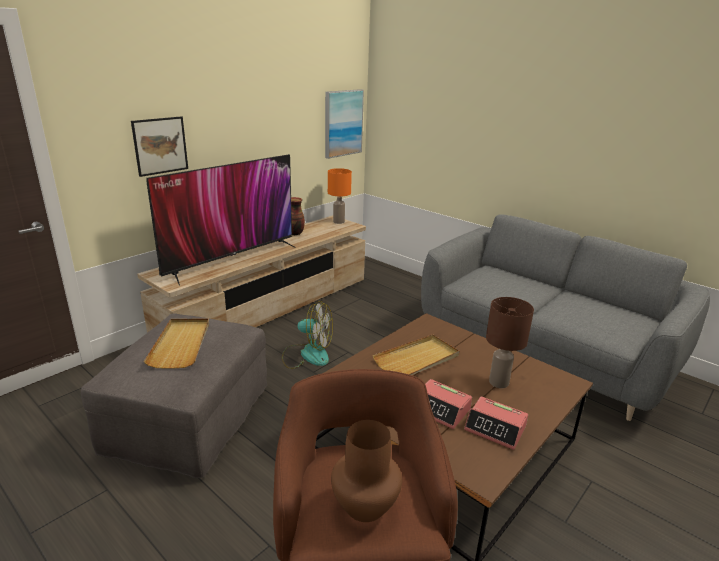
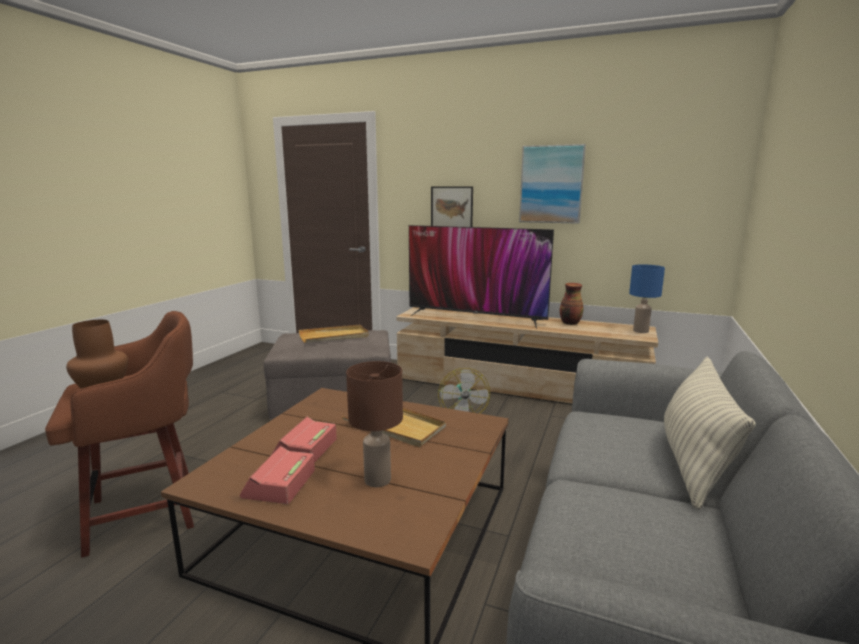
camera: 70 degrees right, 10 degrees down
(339, 222) = (640, 331): orange table lamp -> blue table lamp
(343, 123) = (693, 213): picture -> picture (551, 184)
(528, 279) = (694, 463): none -> pillow

